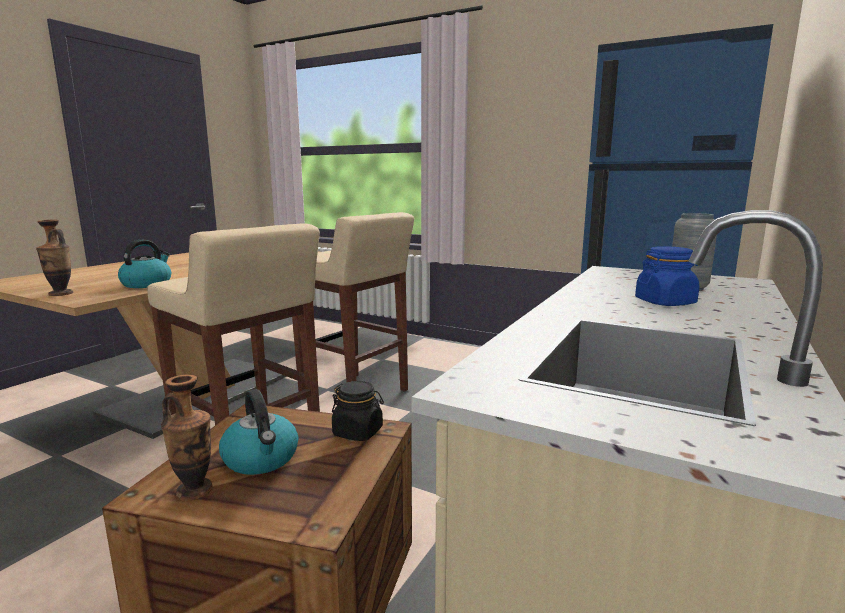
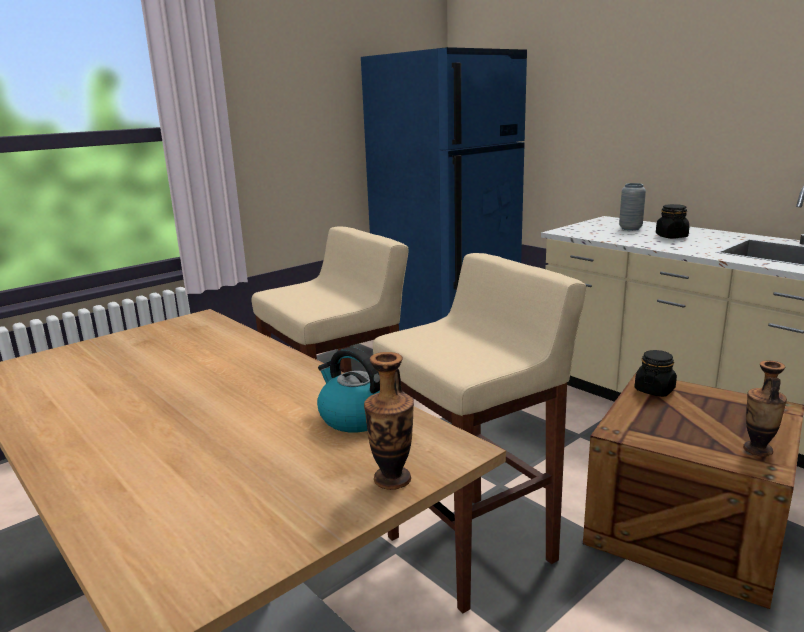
camera: 70 degrees left, 5 degrees up
(261, 459) = (704, 425): kettle -> none
(665, 302) = (671, 236): blue jar -> black jar

